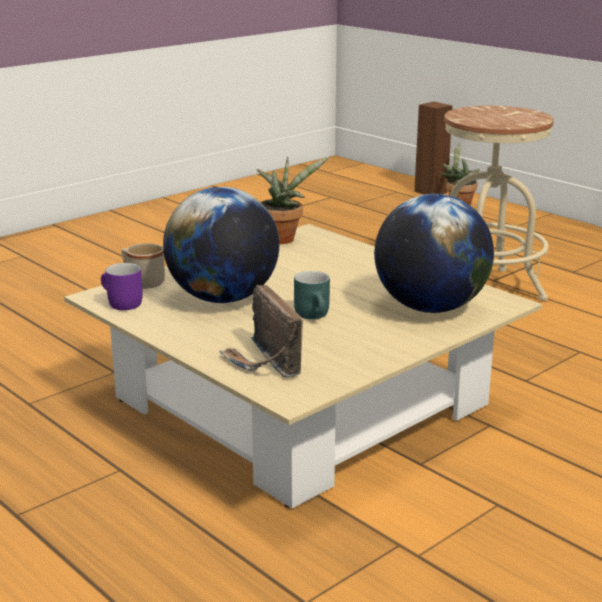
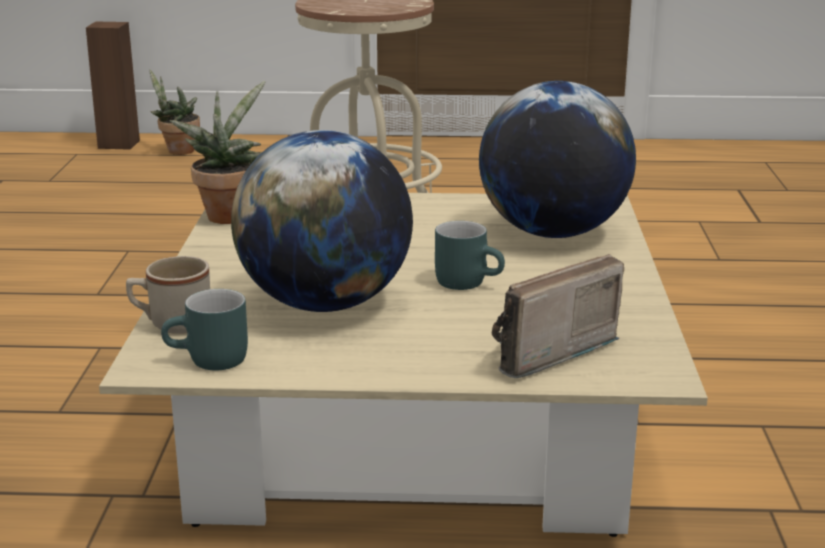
camera: 45 degrees left, 0 degrees up
(119, 304) = (209, 362): purple mug -> turquoise mug
(263, 362) = (541, 352): radio -> radio turned 120 degrees clockwise

